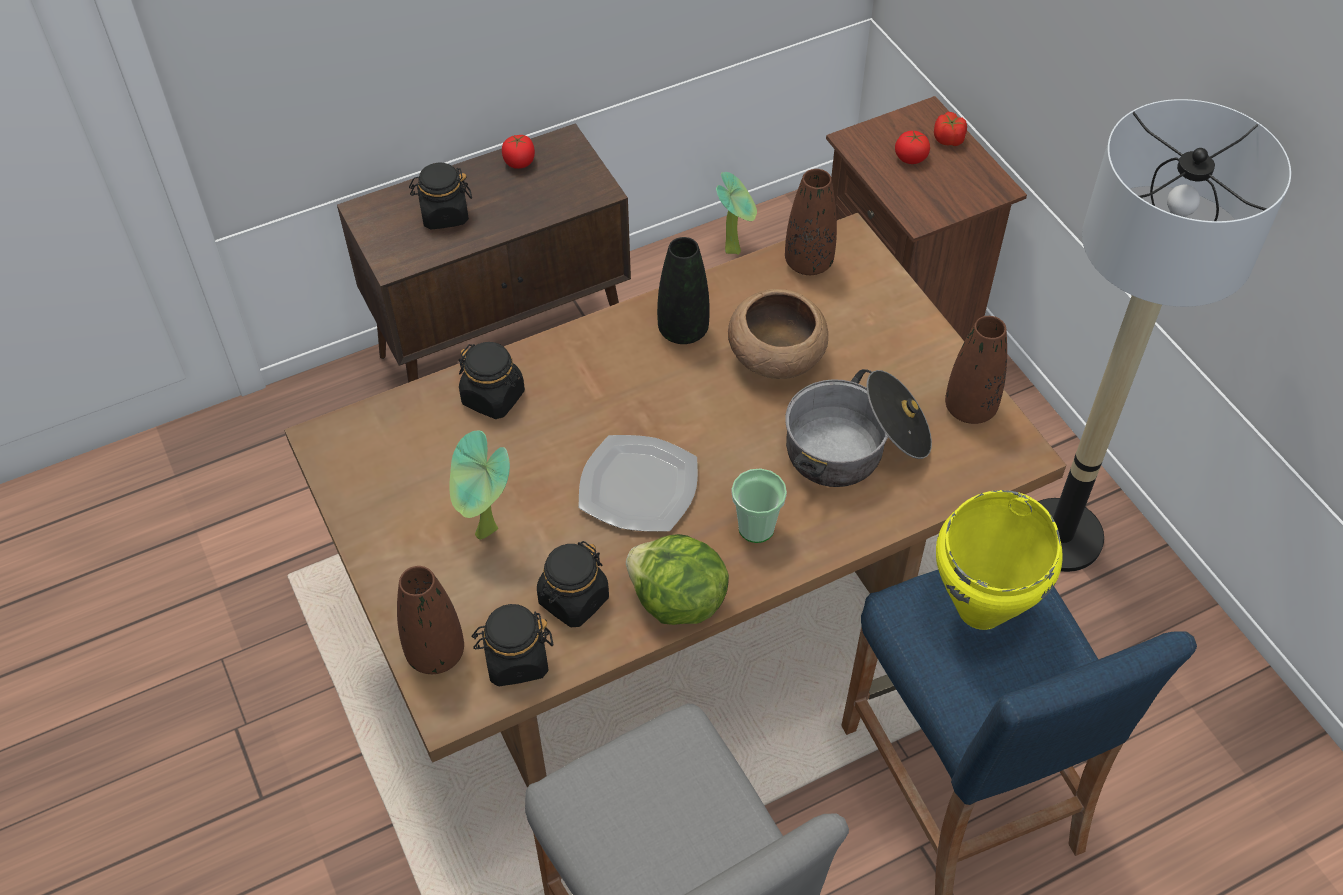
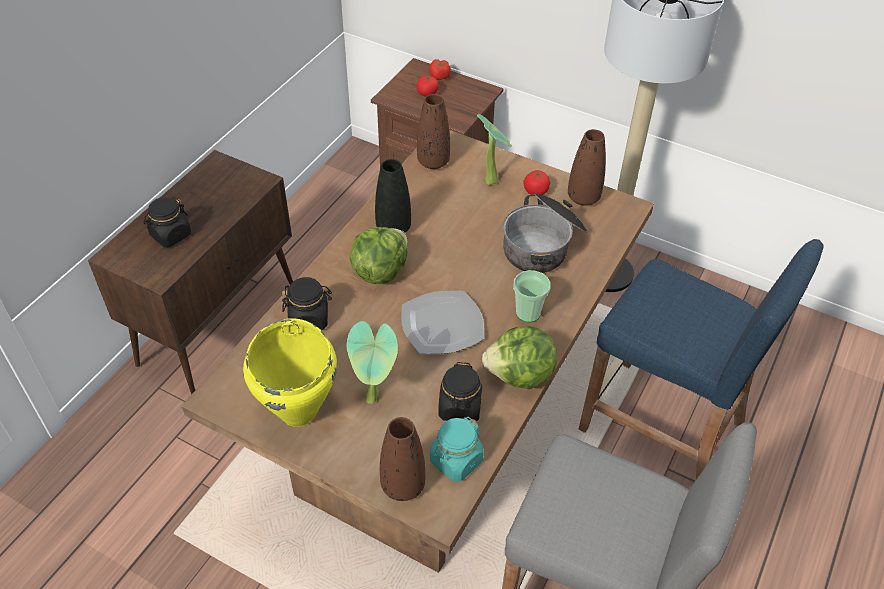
camera: 35 degrees left, 5 degrees down
(516, 660) = (456, 461): black jar -> turquoise jar
(519, 162) = (196, 185): tomato -> tomato (536, 191)
(621, 379) = (380, 271): none -> lettuce
(735, 249) = (318, 205): potted plant -> potted plant (492, 180)
(777, 356) = (459, 218): brown bowl -> none
(982, 609) = (666, 299): yellow cooking pot -> yellow cooking pot (299, 411)

